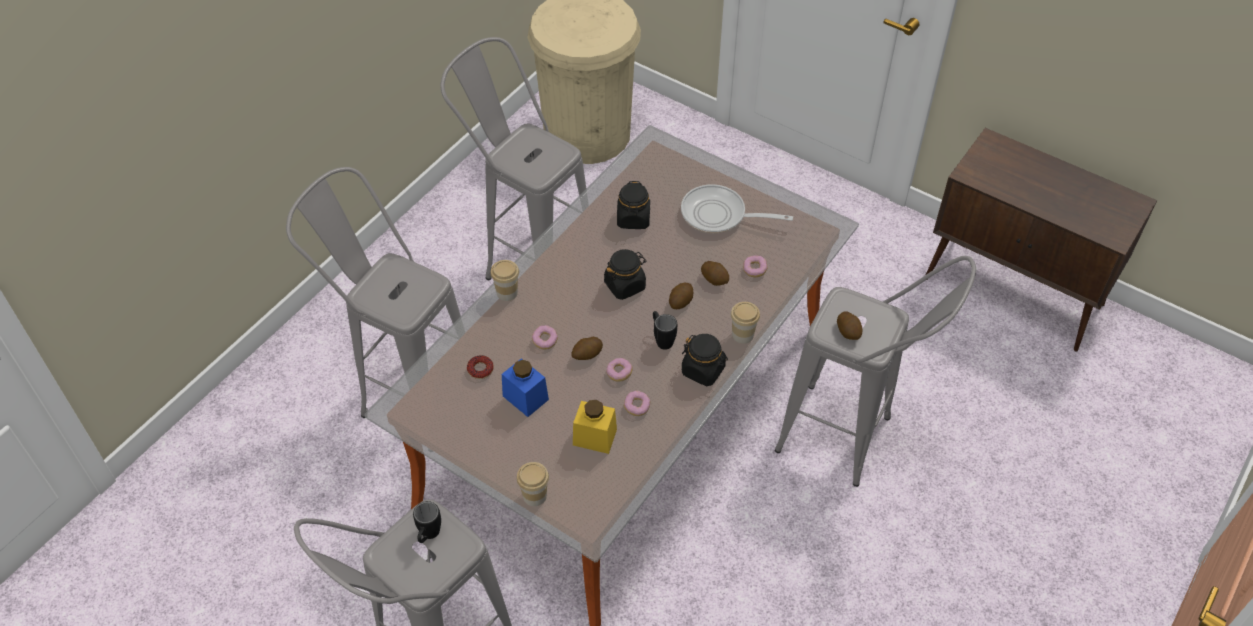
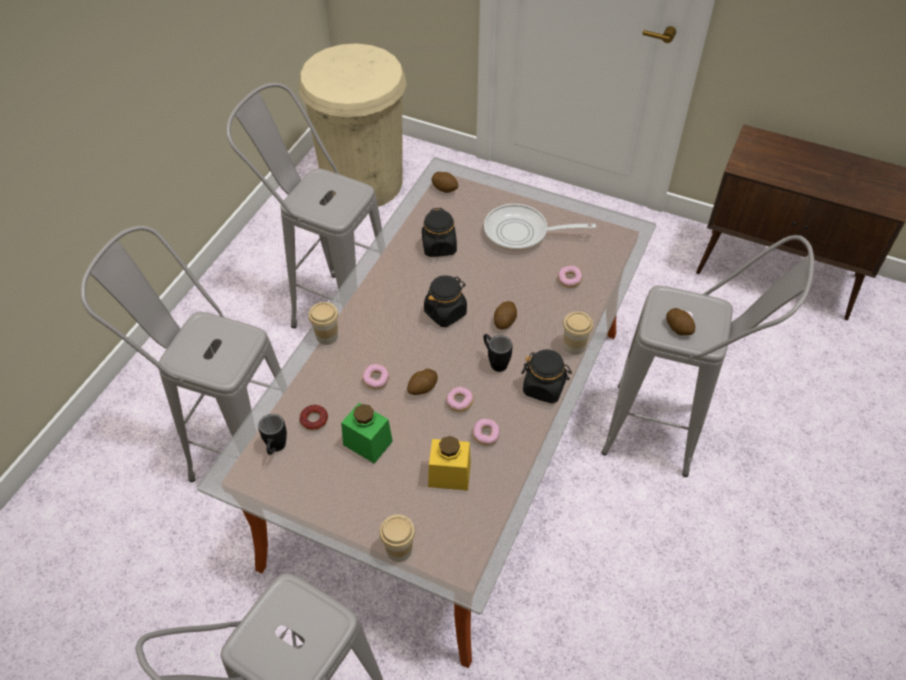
camera: 10 degrees left, 0 degrees up
(428, 536) = (292, 617): black mug -> black mug (275, 449)
(525, 397) = (367, 443): blue jar -> green jar
(715, 279) = (533, 294): potato -> potato (445, 188)

